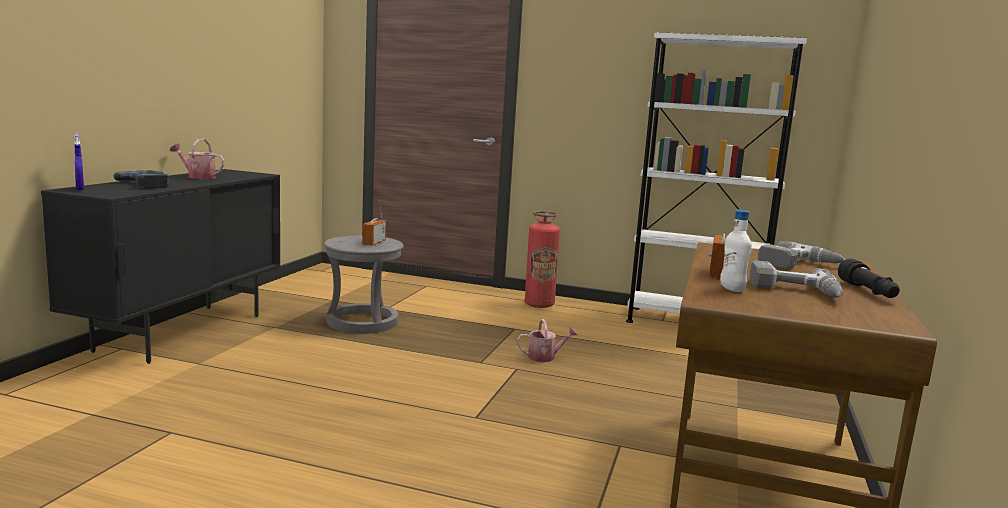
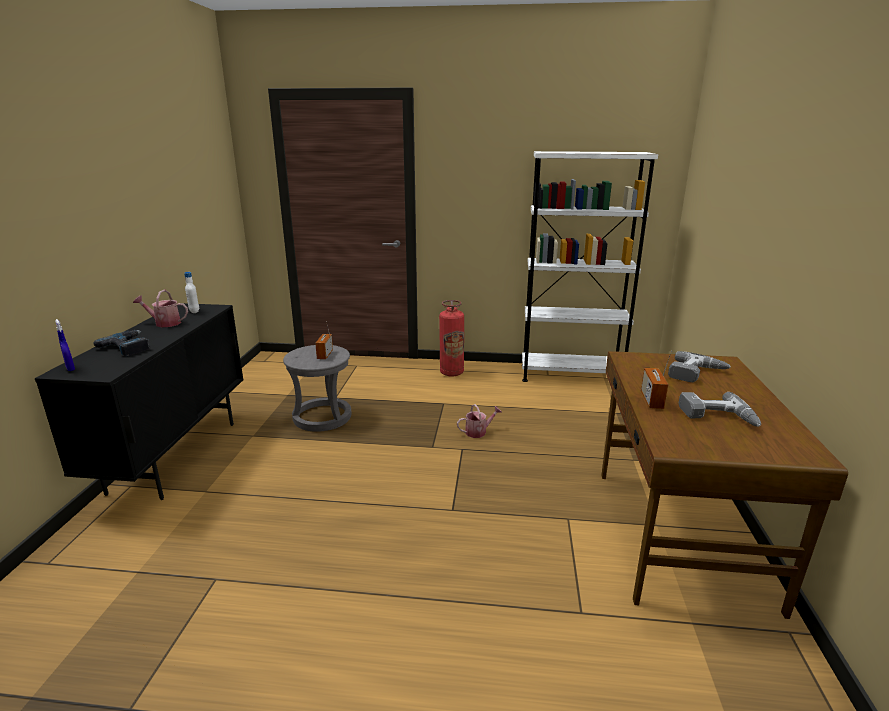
camera: 10 degrees left, 10 degrees up
(732, 289) = (675, 424): white bottle -> white bottle (194, 311)
(868, 292) = (764, 406): black flashlight -> none

